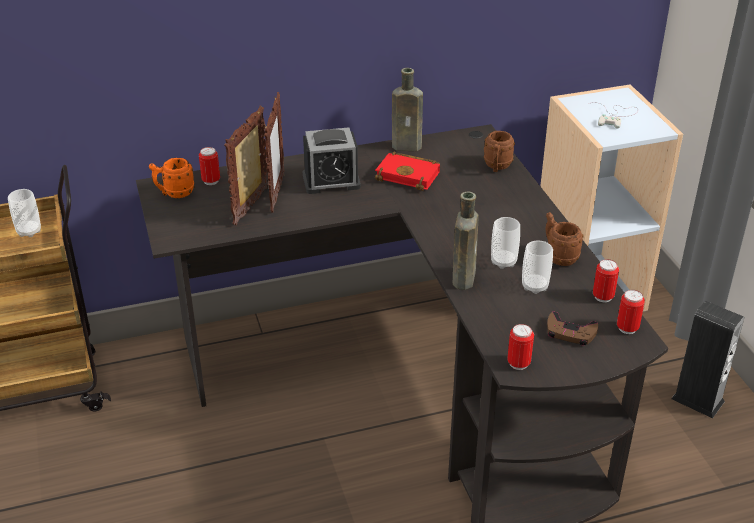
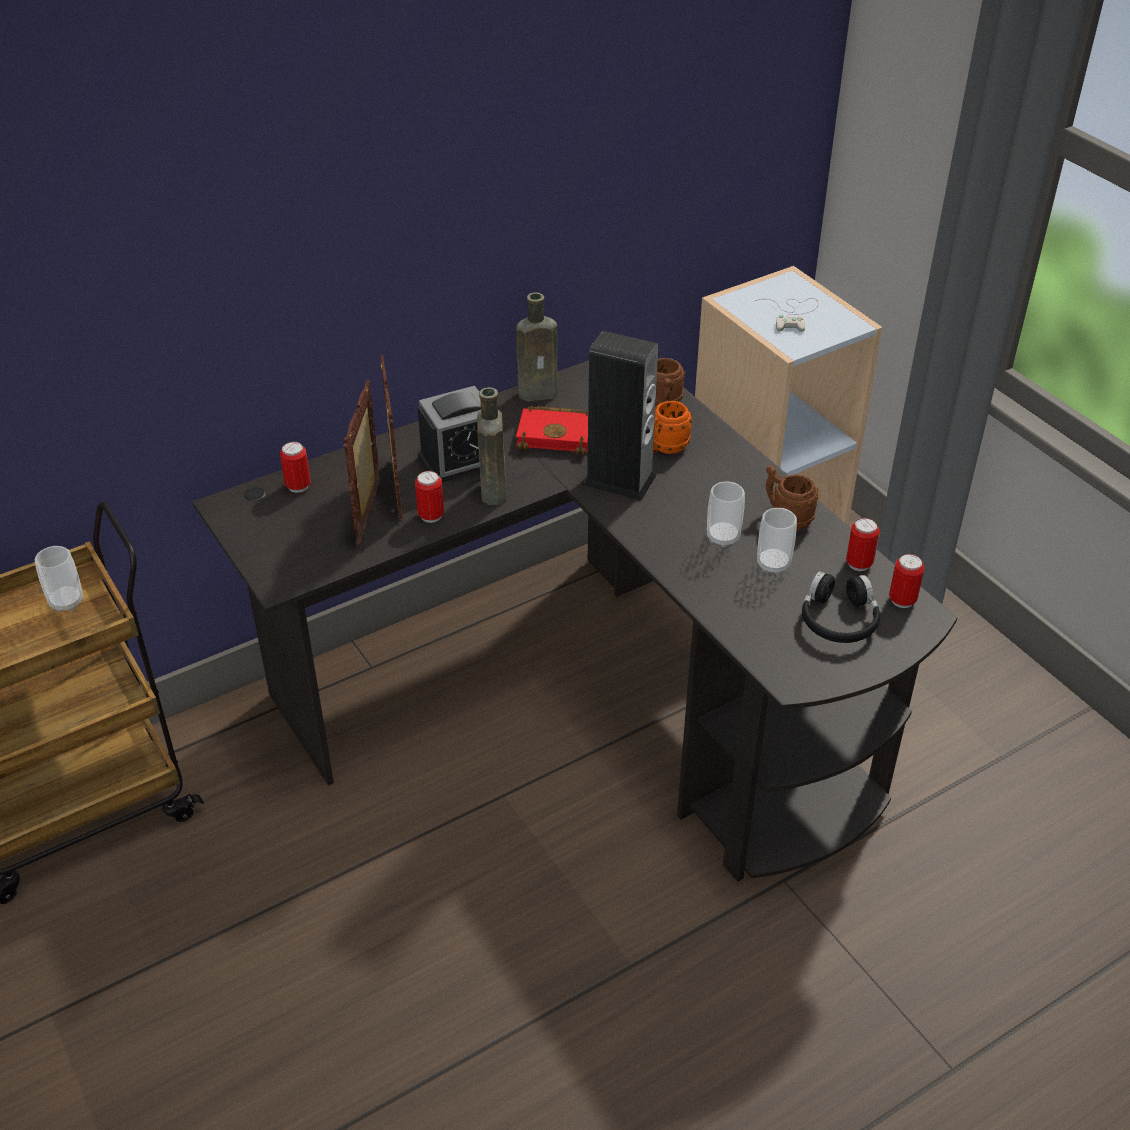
camera: 15 degrees left, 5 degrees up
(174, 193) = (255, 513): orange mug -> orange mug (663, 447)
(464, 277) = (682, 567): brown bottle -> brown bottle (493, 489)
(518, 363) = (793, 672): can -> can (431, 516)
(570, 333) = (838, 619): brown game controller -> black headphones
(697, 400) = (938, 652): speaker -> speaker (619, 480)

